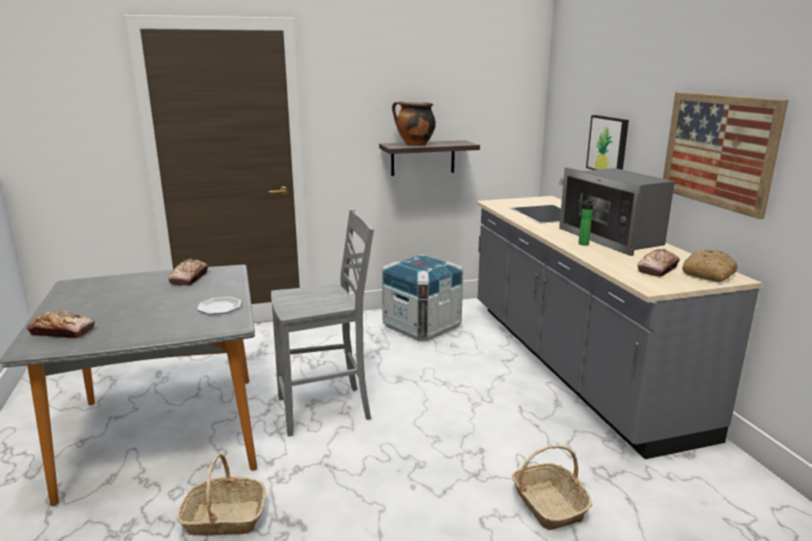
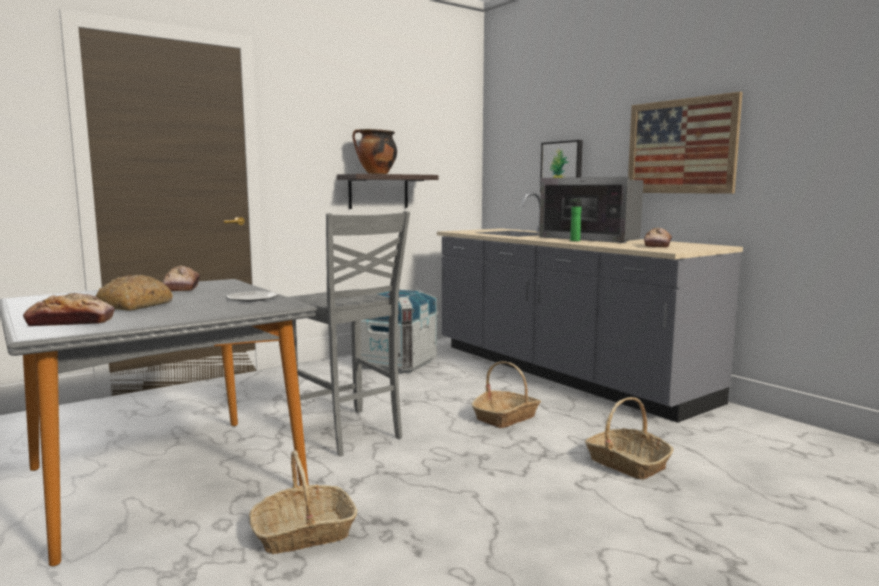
camera: 20 degrees left, 10 degrees down
(326, 410) = (348, 433): grey chair -> grey chair turned 90 degrees clockwise
(475, 417) = (506, 417): none -> basket
(708, 274) = (698, 245): bread -> bread (136, 305)

